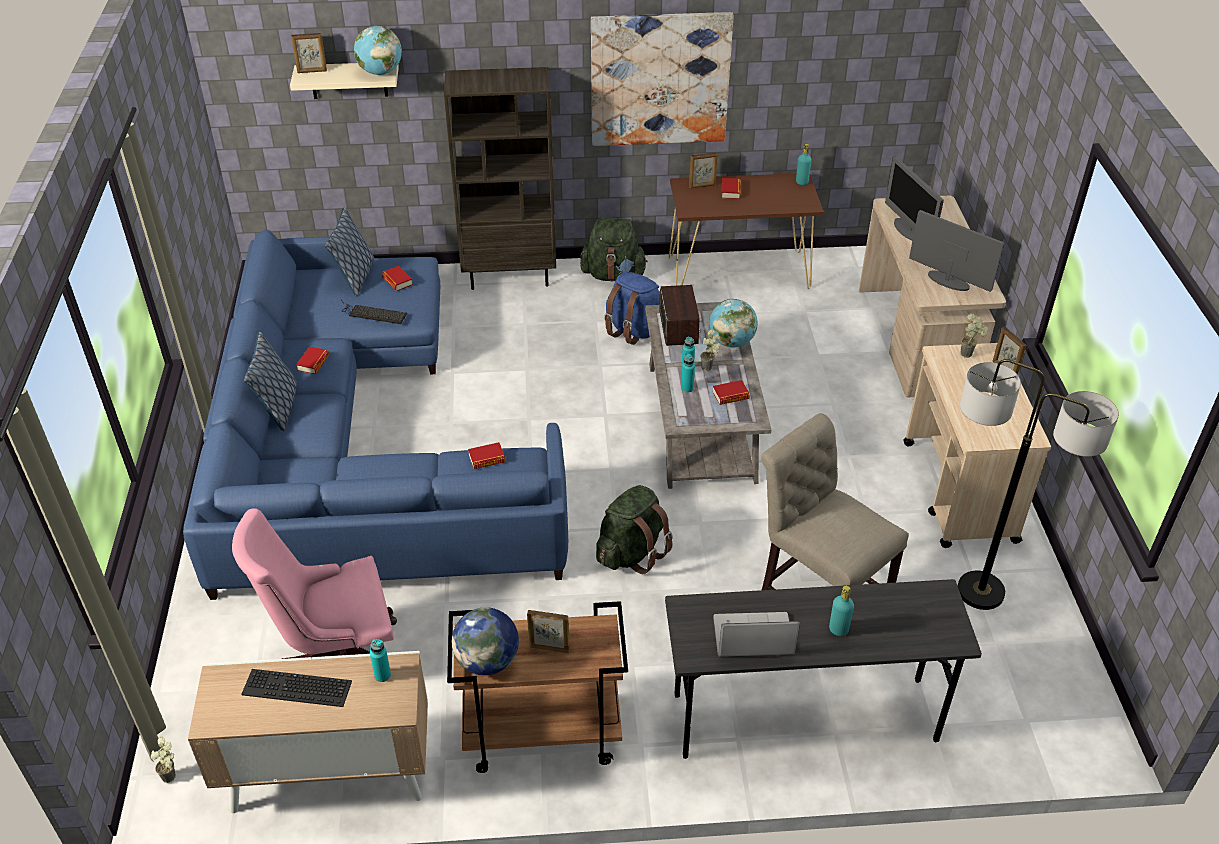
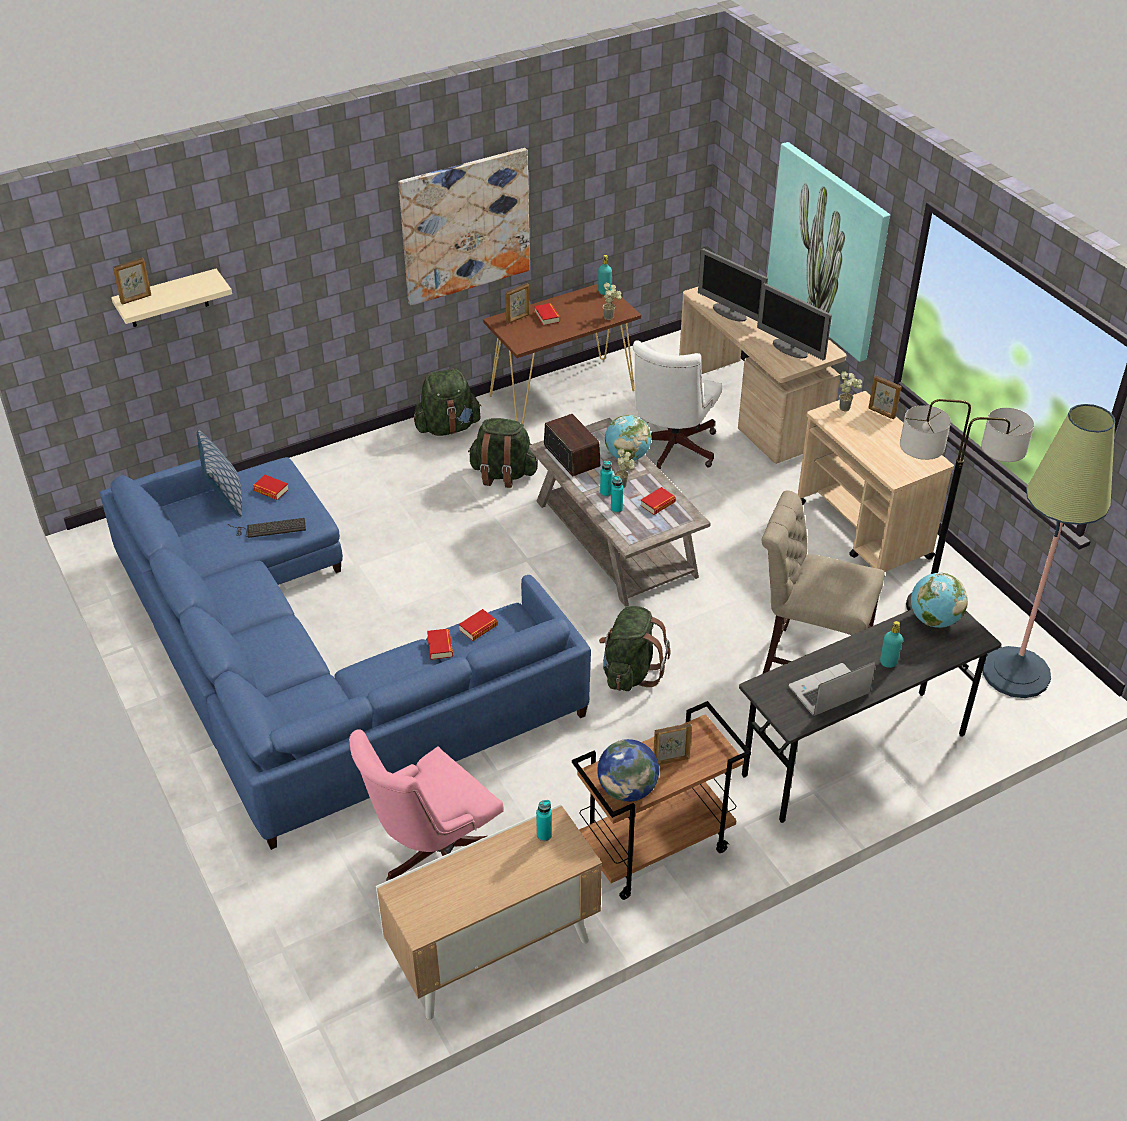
camera: 25 degrees left, 0 degrees up
(173, 777) = (353, 1013): potted plant -> potted plant (611, 317)
(279, 408) = (242, 646): pillow -> none
(295, 689) = (477, 875): keyboard -> none
(313, 363) = (245, 593): book -> book (440, 647)
(380, 72) = (208, 283): globe -> globe (934, 620)
(510, 276) = (349, 456): brown bookcase -> none
(635, 331) = (503, 474): blue backpack -> green backpack
(808, 354) = (670, 450): none -> white office chair
(948, 281) = (790, 349): monitor -> monitor turned 150 degrees counterclockwise
(1013, 184) = (828, 250): none -> picture
(1039, 696) = (1015, 673): none -> floor lamp

